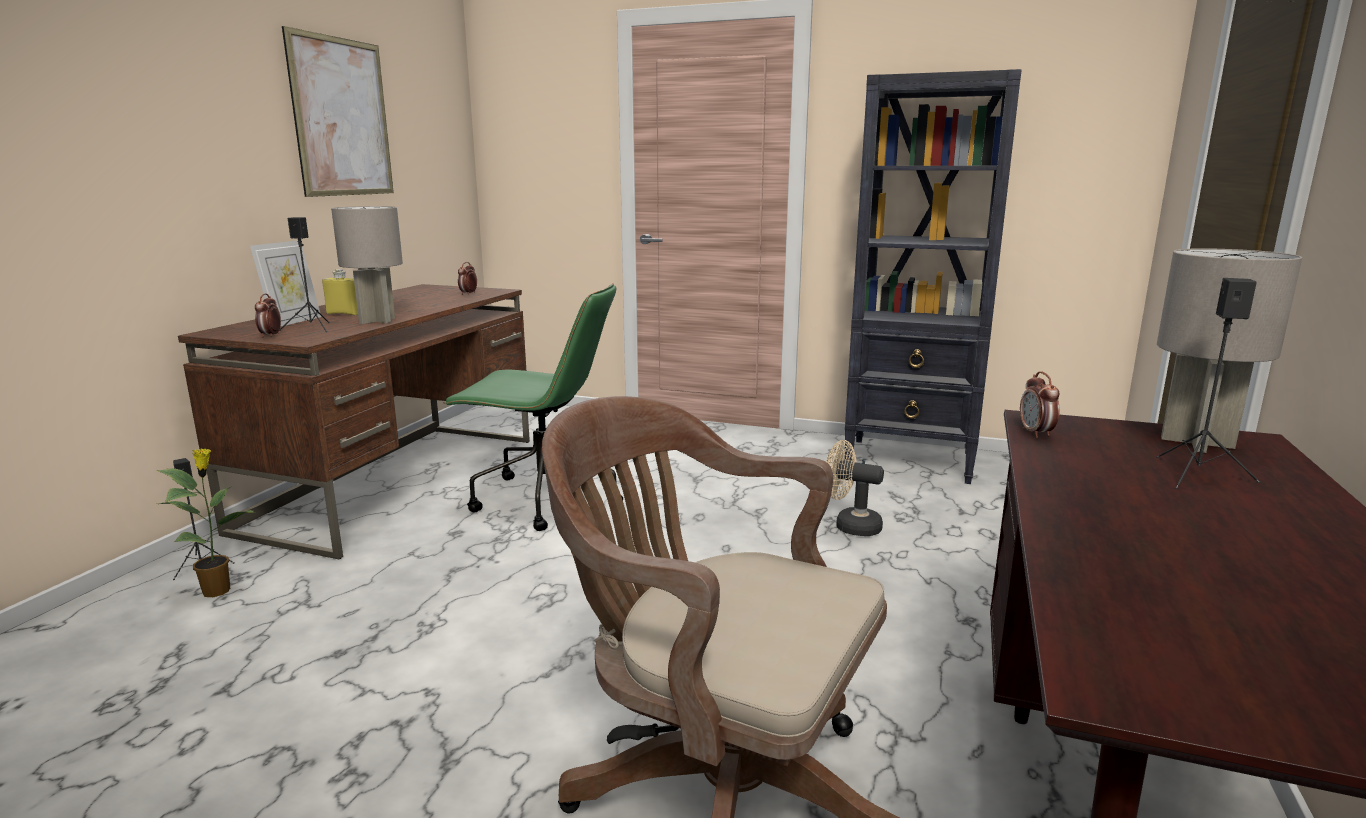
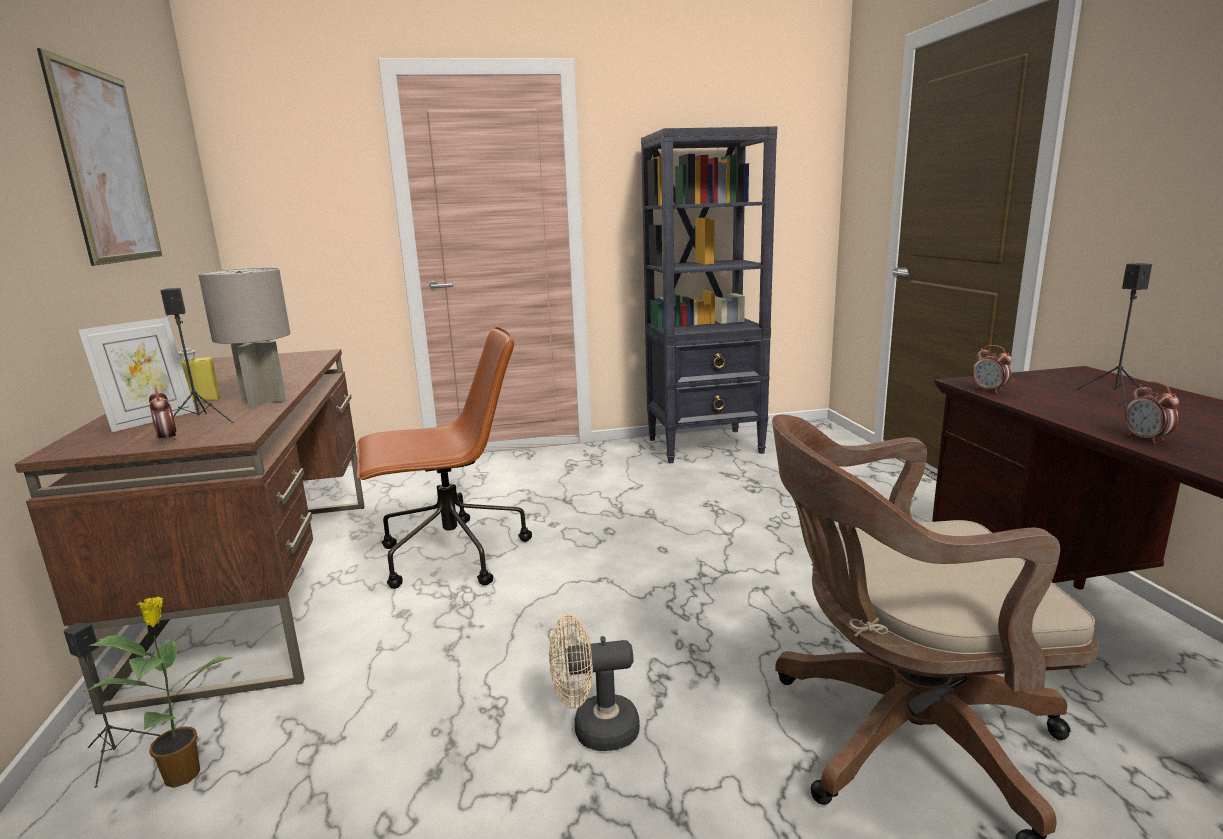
camera: 30 degrees left, 0 degrees up
(293, 322) = (151, 420): picture frame -> picture frame turned 45 degrees clockwise
(468, 294) = (294, 360): alarm clock -> alarm clock (1146, 439)
(543, 499) = (450, 555): green office chair -> brown office chair
(850, 526) = (727, 505): beige fan -> beige fan (595, 730)
(1196, 443) = (1067, 378): grey table lamp -> none

